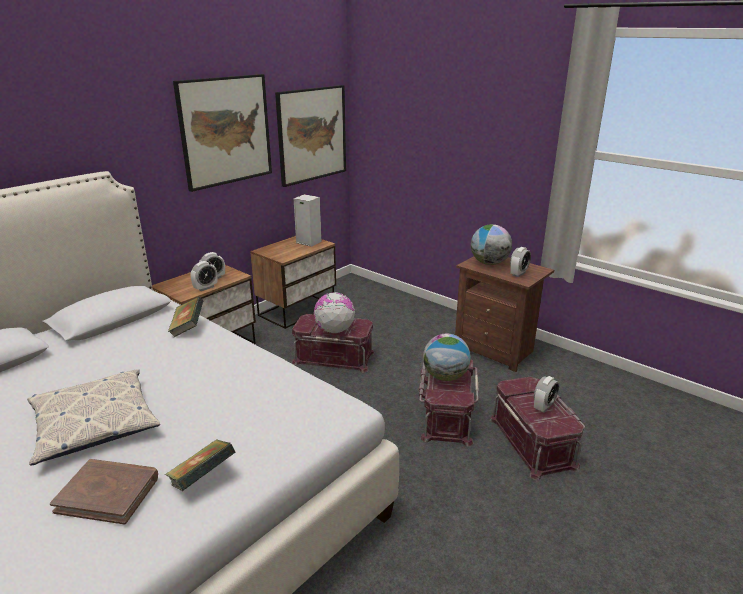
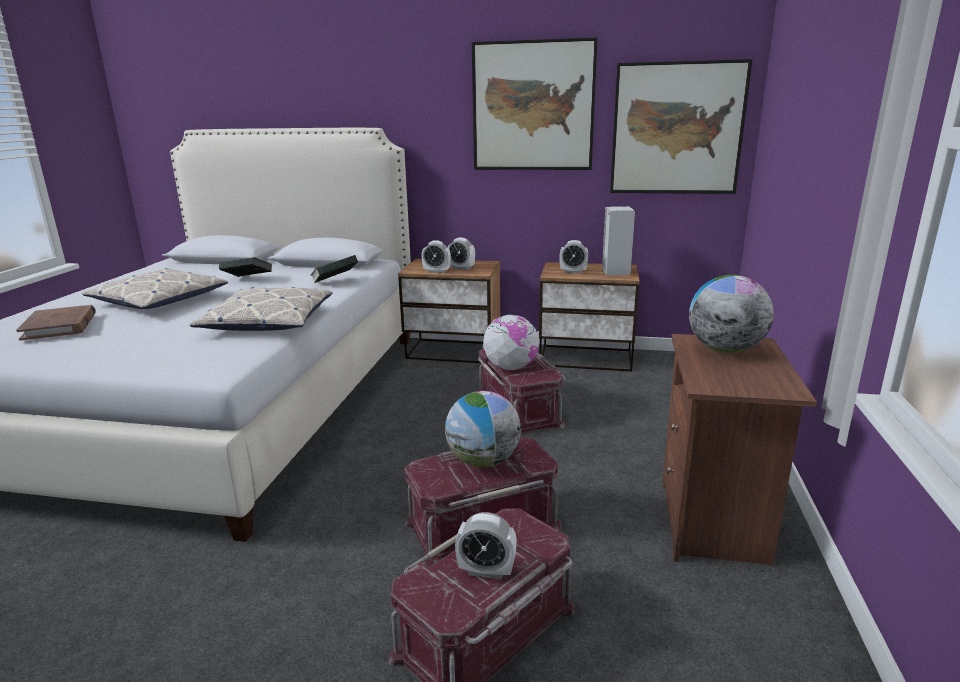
camera: 60 degrees right, 5 degrees down
(203, 479) = (82, 347): book -> book (248, 280)
(255, 374) = (268, 321): none -> pillow
(518, 274) = (728, 376): alarm clock -> alarm clock (573, 271)

